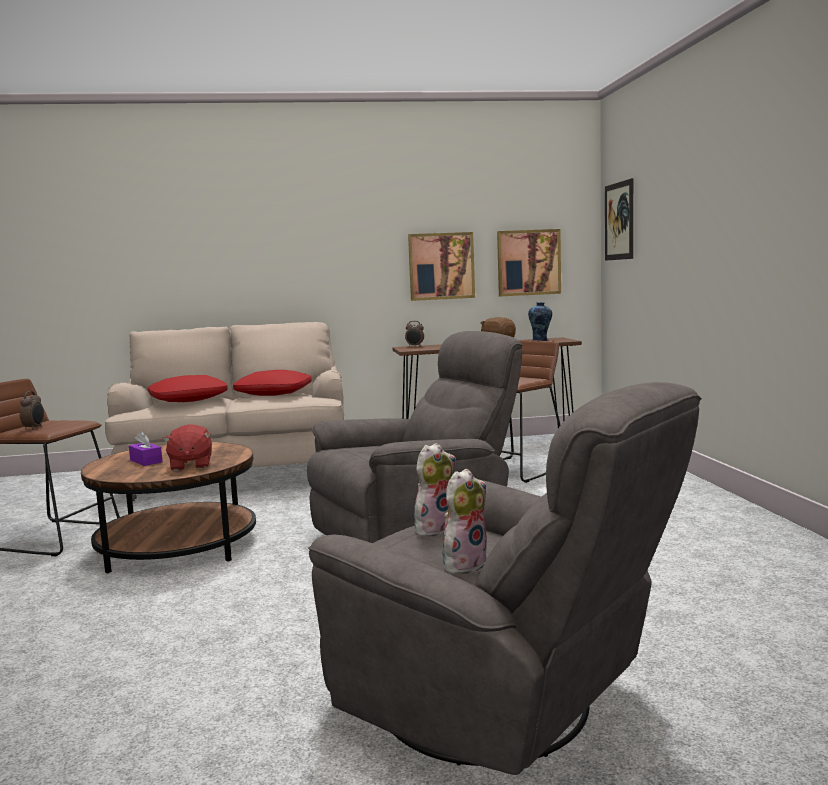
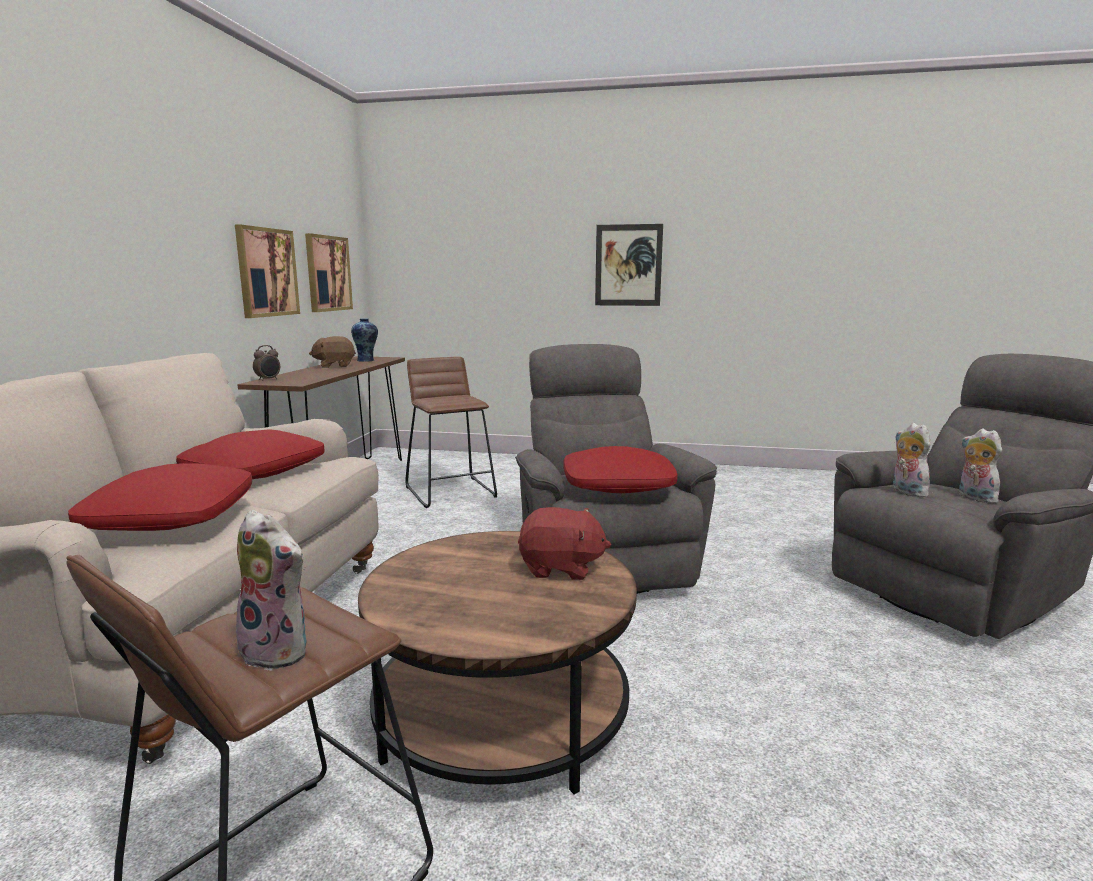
camera: 70 degrees left, 5 degrees up
(34, 428) = (280, 650): alarm clock -> plush toy
(146, 461) = (487, 598): purple tissue box -> none
(364, 452) = (618, 484): none -> red pillow
(619, 221) = (408, 237): picture -> picture (628, 265)

